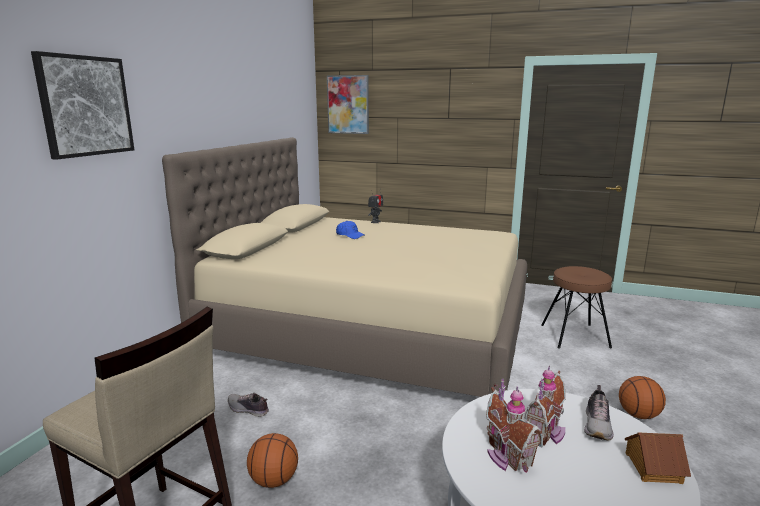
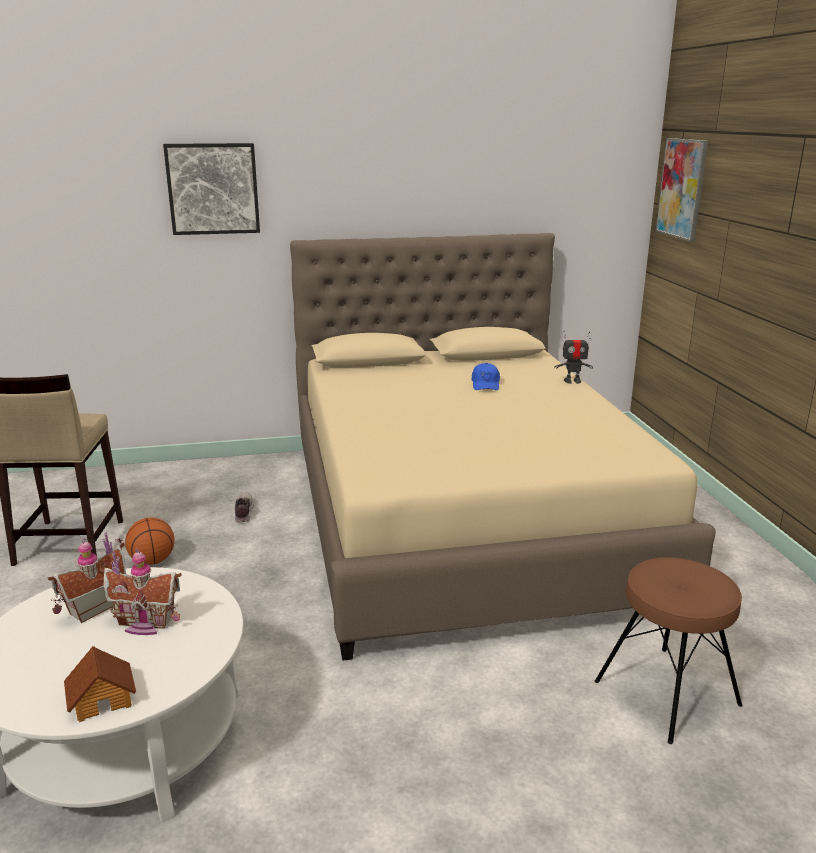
camera: 60 degrees right, 5 degrees up
(597, 425) = (174, 655): shoe -> none
(638, 415) = (451, 795): basketball -> none

